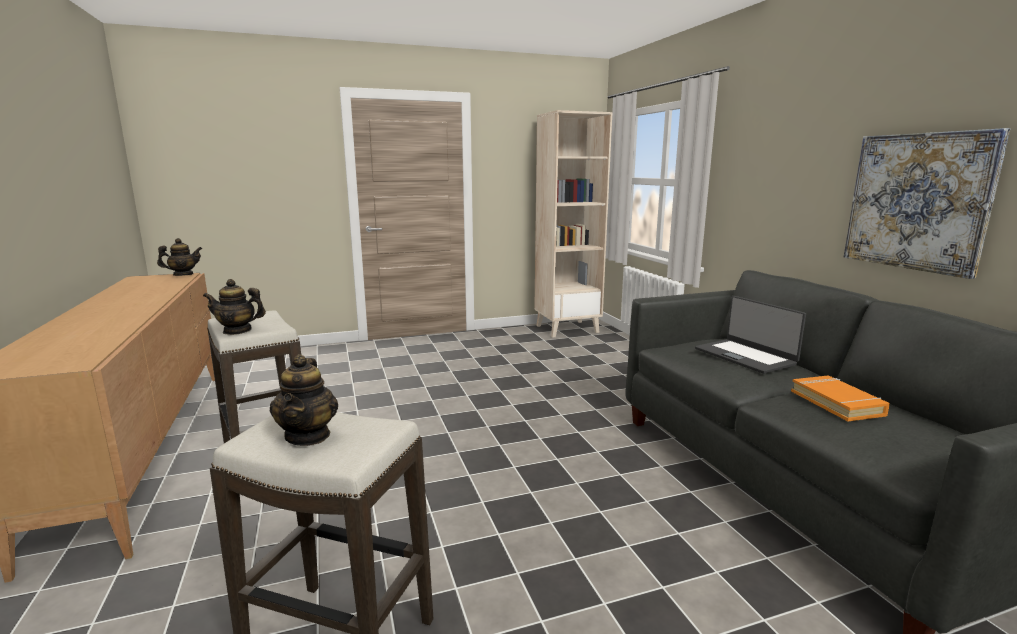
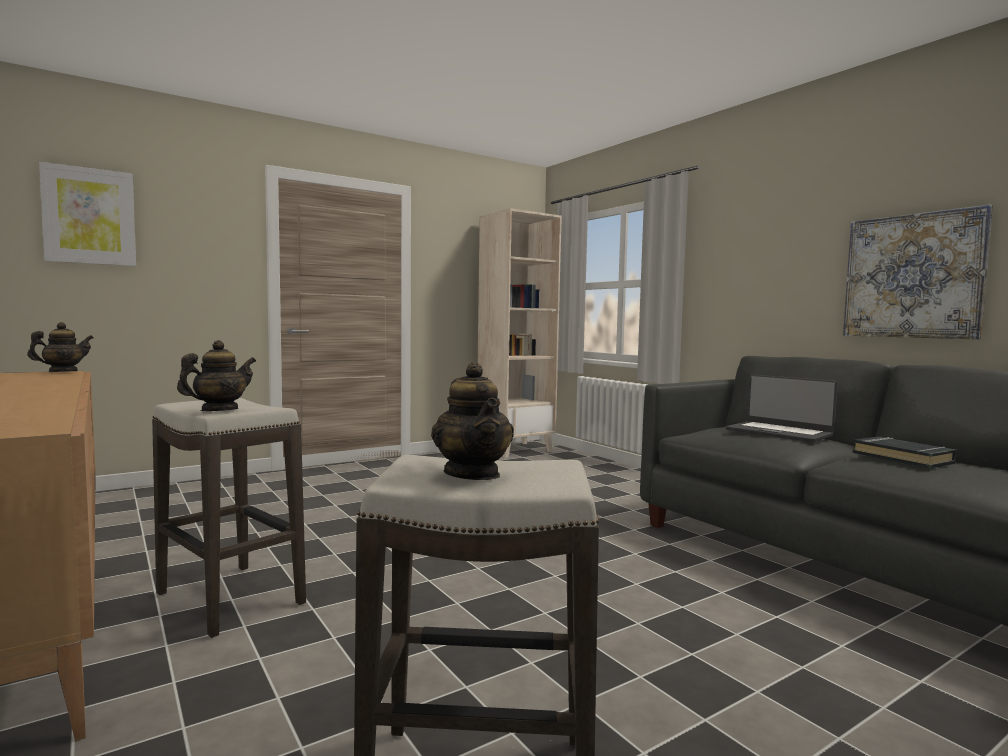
camera: 15 degrees left, 10 degrees down
(206, 145) = (89, 216): none -> picture
(237, 331) = (219, 410): teapot -> teapot turned 150 degrees clockwise
(837, 403) = (903, 458): orange book -> black book

